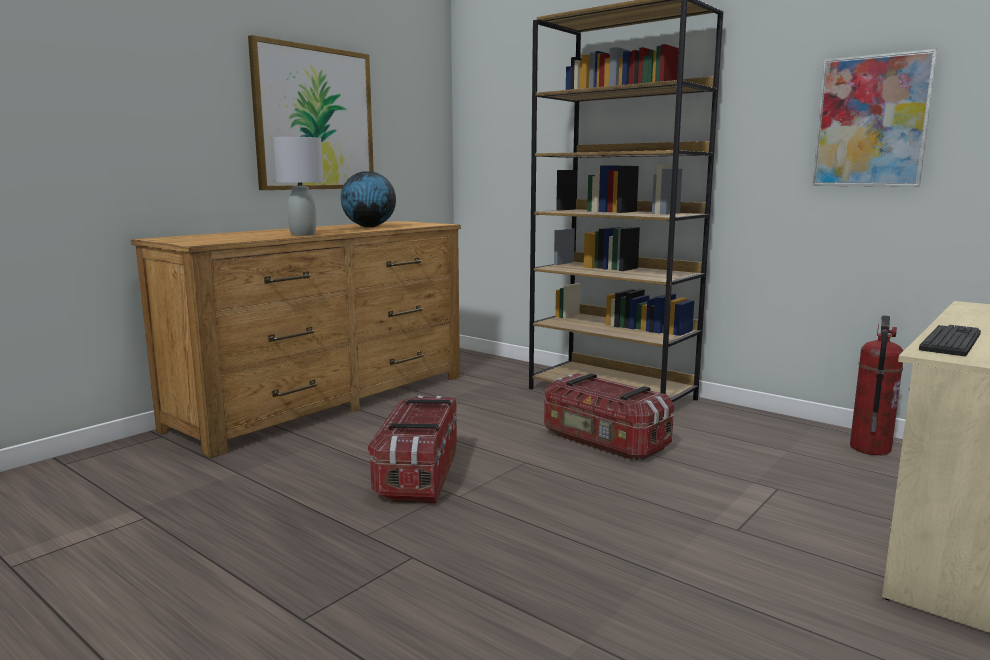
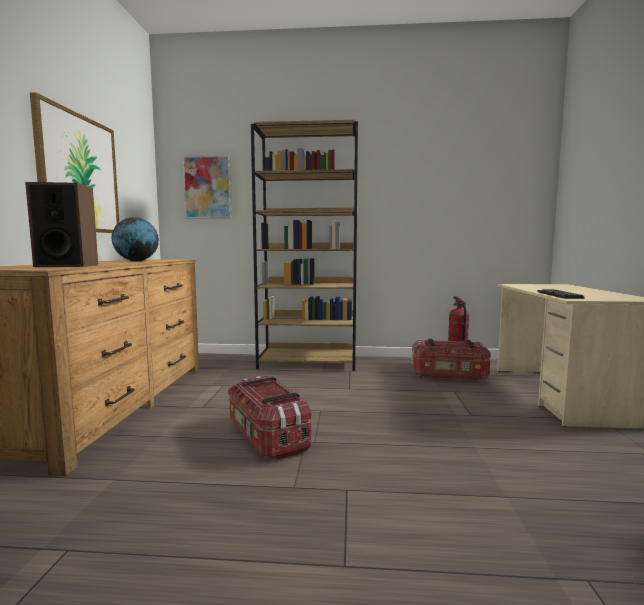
camera: 35 degrees left, 5 degrees down
(244, 237) = (67, 266): none -> speaker
(303, 234) = (112, 264): grey table lamp -> none
(603, 442) = (344, 388): storage box -> storage box (449, 375)
(871, 121) = (435, 200): picture -> picture (207, 187)

